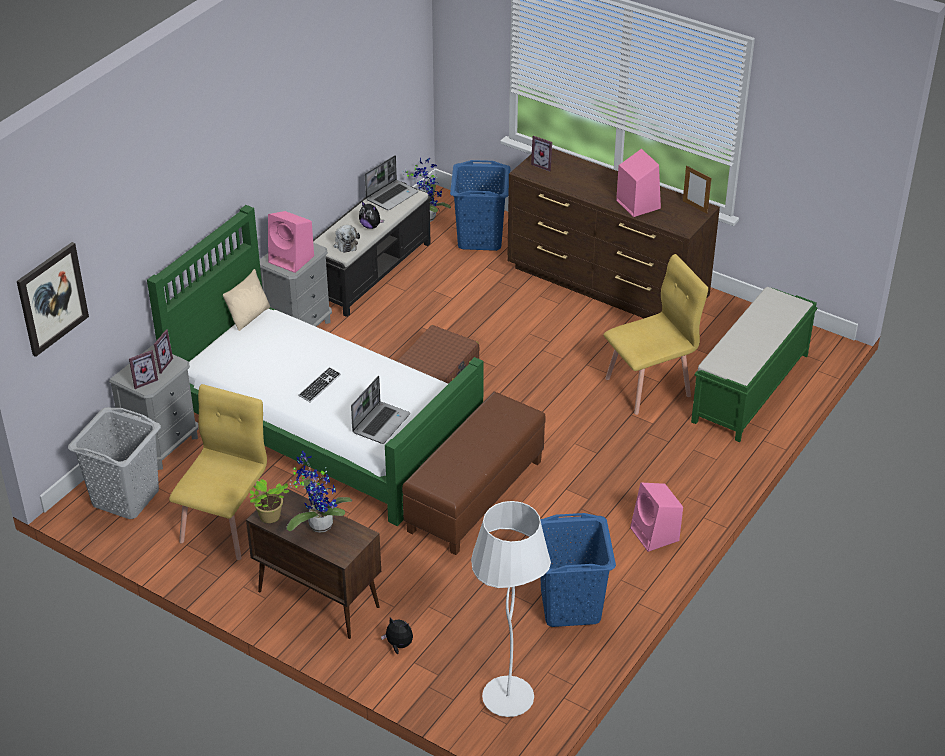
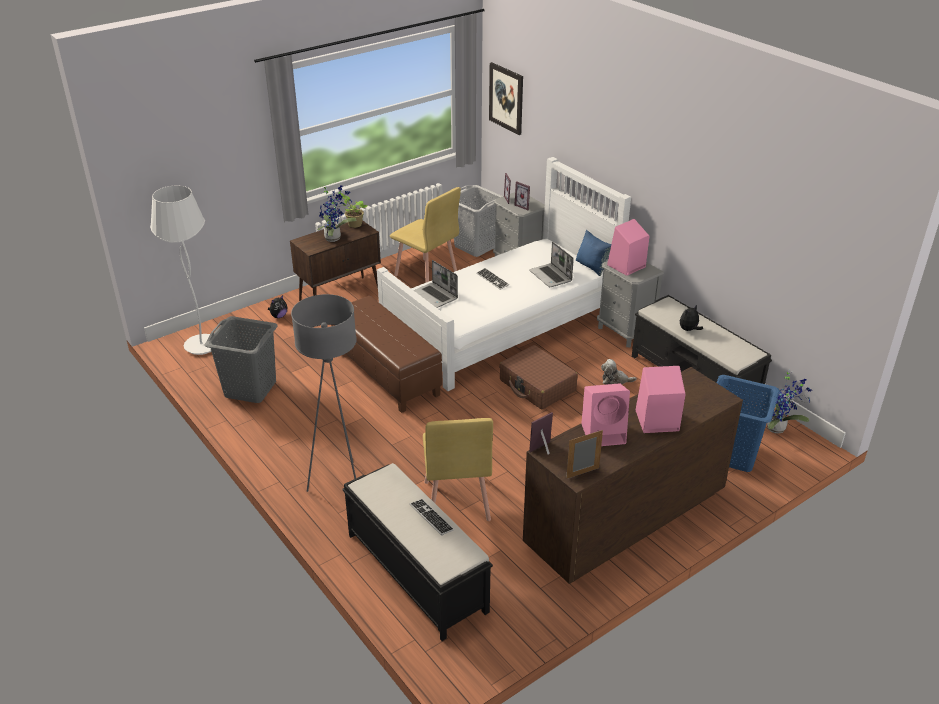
camera: 110 degrees right, 5 degrees down
(249, 316) = (592, 267): beige pillow -> blue pillow
(323, 426) = (502, 324): green bed -> white bed
(345, 243) = (666, 313): plush toy -> plush toy (615, 380)
(392, 196) = (736, 349): laptop -> laptop (551, 276)
(543, 165) = (700, 391): picture frame -> picture frame (544, 450)
(570, 606) = (250, 389): blue laundry basket -> grey laundry basket
(655, 535) = (281, 449): pink speaker -> pink speaker (655, 421)
(677, 471) = (340, 484): none -> grey floor lamp
(749, 325) = (431, 518): none -> keyboard
(750, 389) = (415, 572): green bench -> black bench

